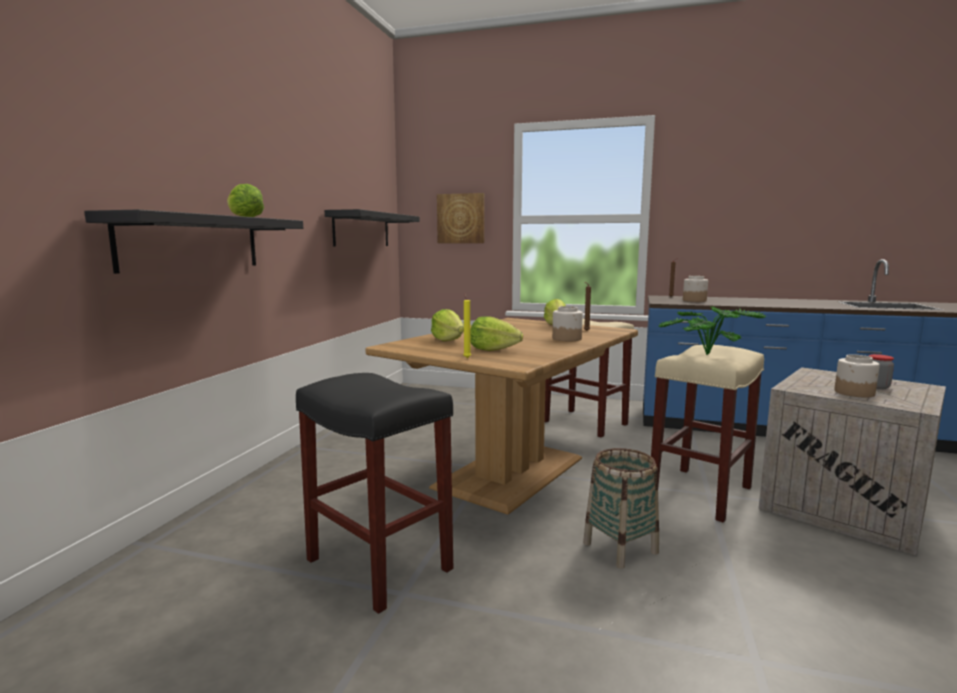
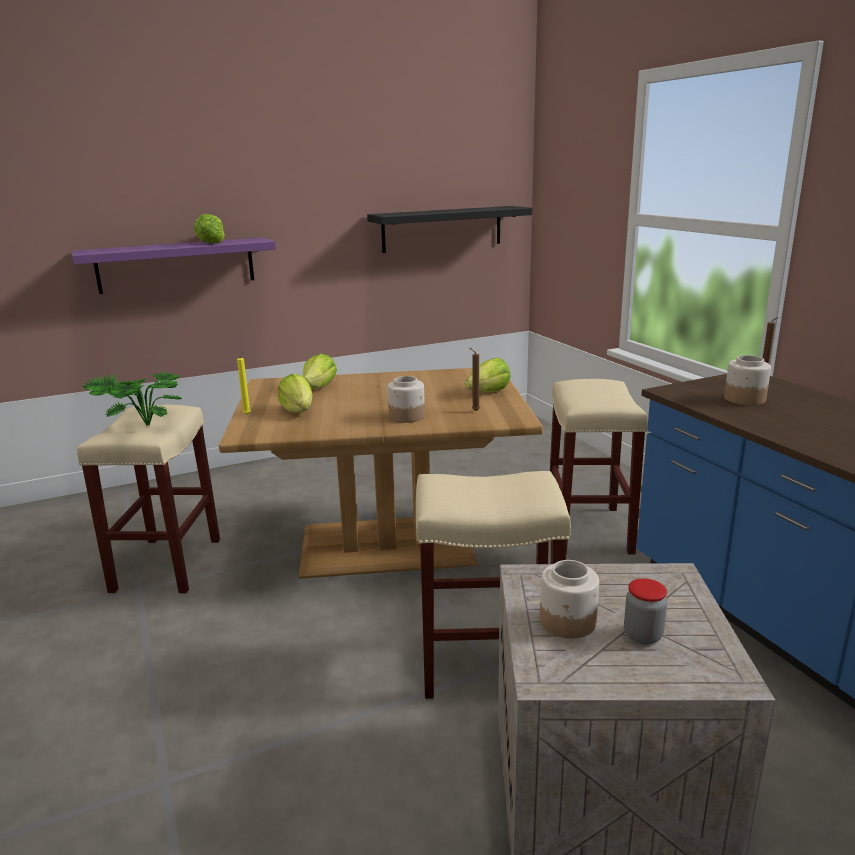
camera: 50 degrees right, 10 degrees up
(192, 243) = (176, 265): black shelf -> purple shelf
(377, 564) = (167, 564): black stool -> beige stool
(461, 218) = (581, 211): picture -> none
(620, 548) = (297, 653): basket -> none
(708, 356) = (473, 490): potted plant -> potted plant (141, 426)

